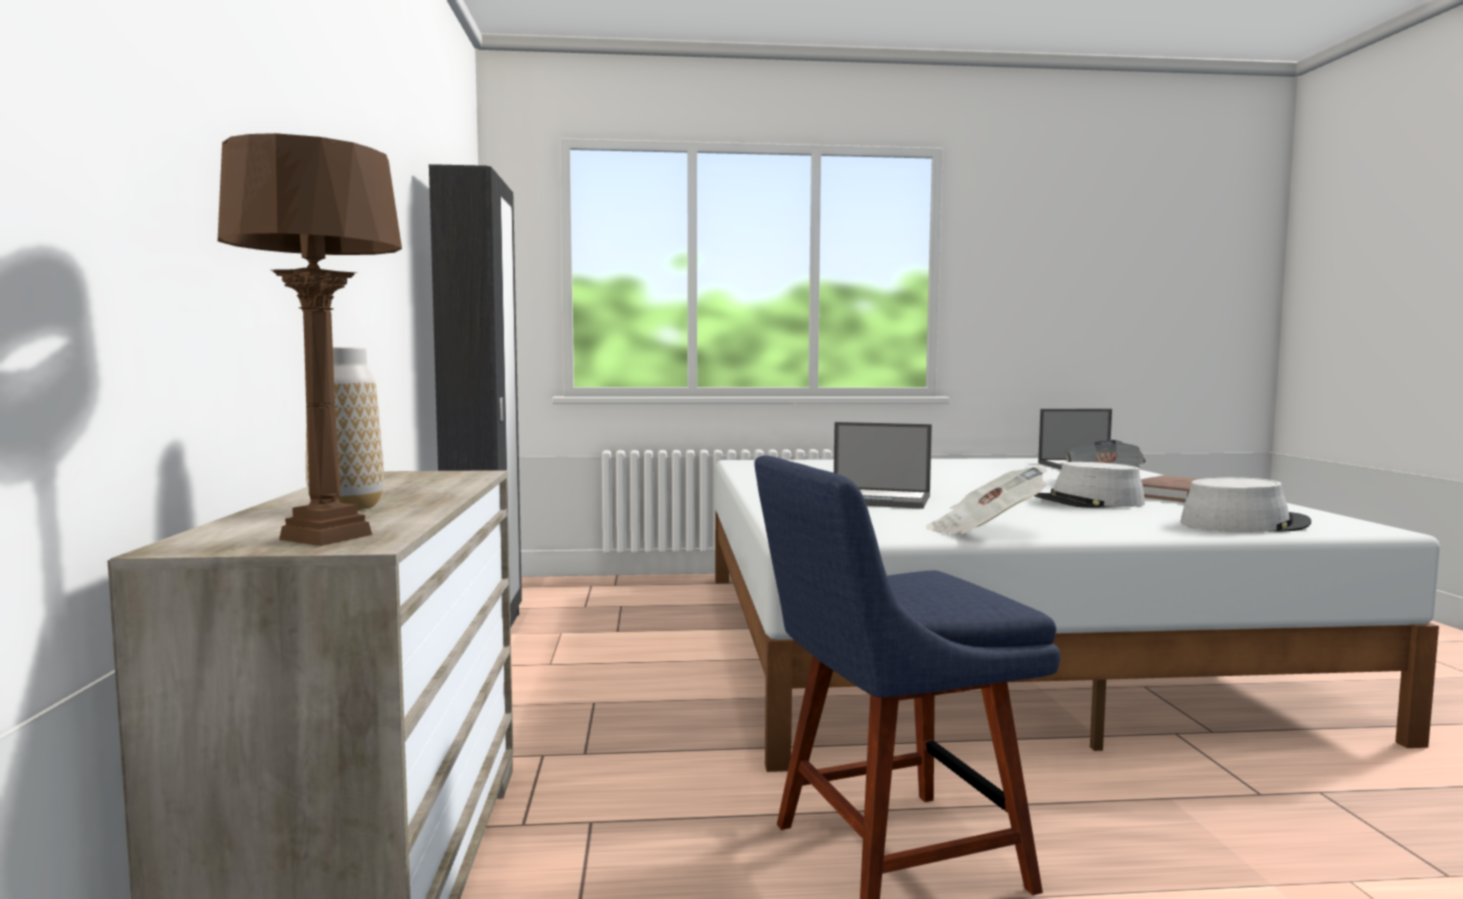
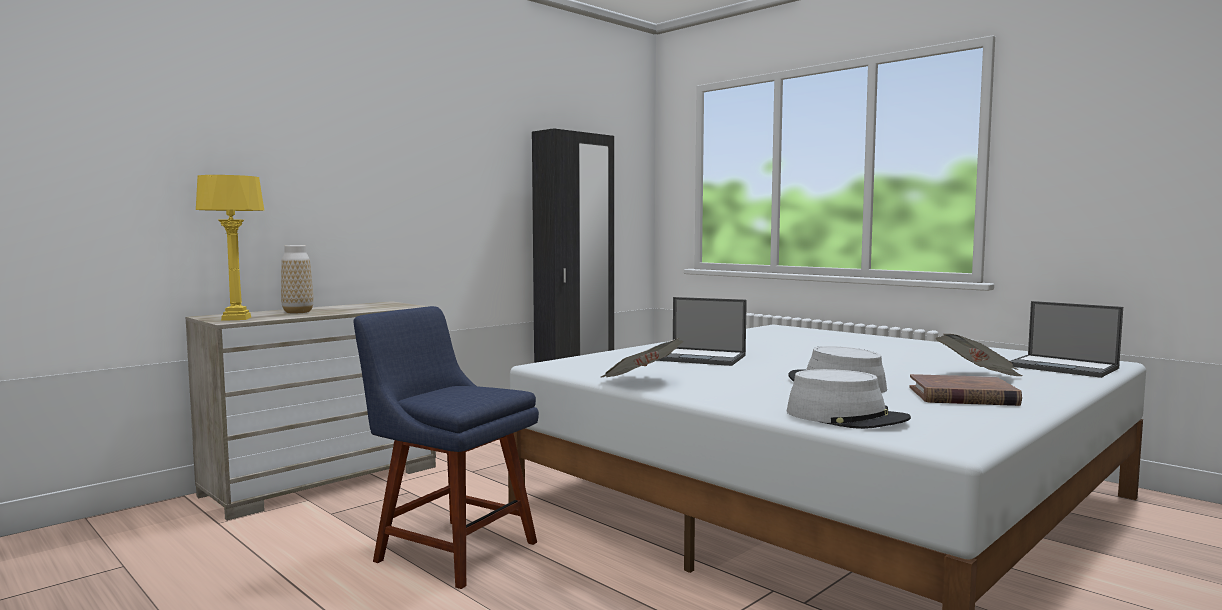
camera: 50 degrees right, 0 degrees up
(325, 537) = (236, 318): brown table lamp -> yellow table lamp
(877, 499) = (702, 358): laptop -> laptop turned 45 degrees counterclockwise

